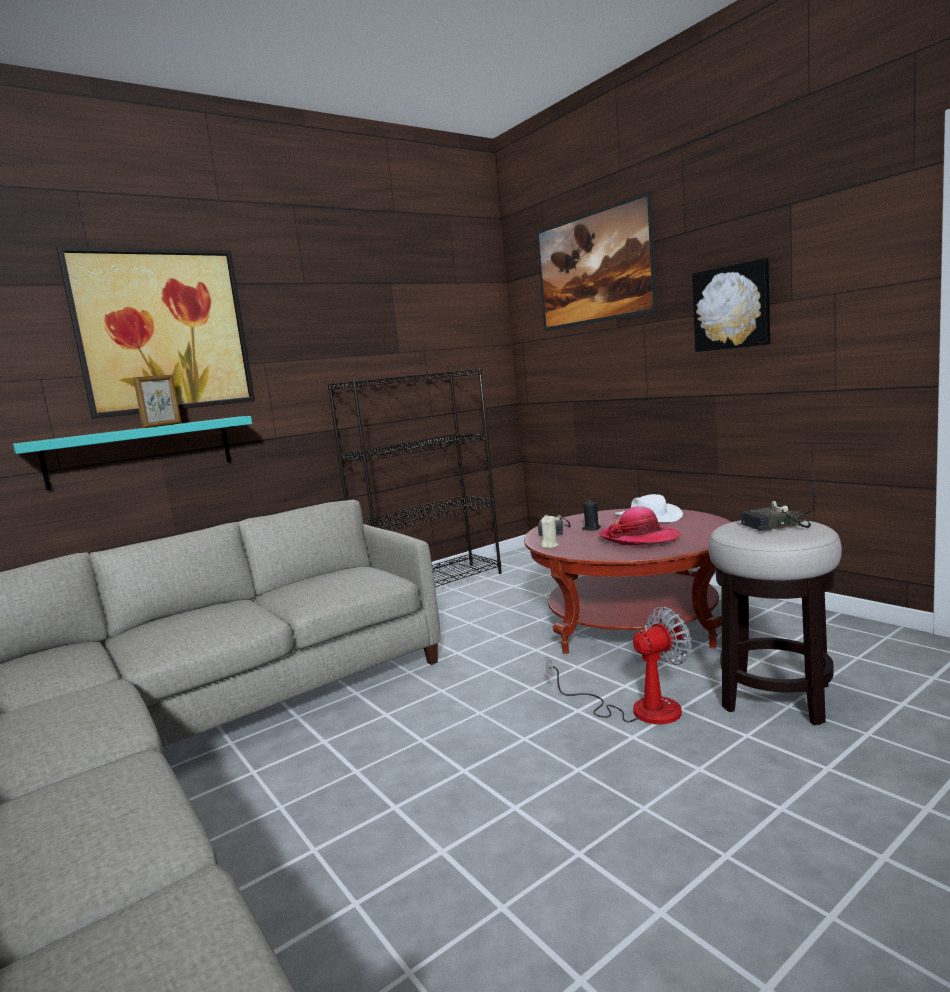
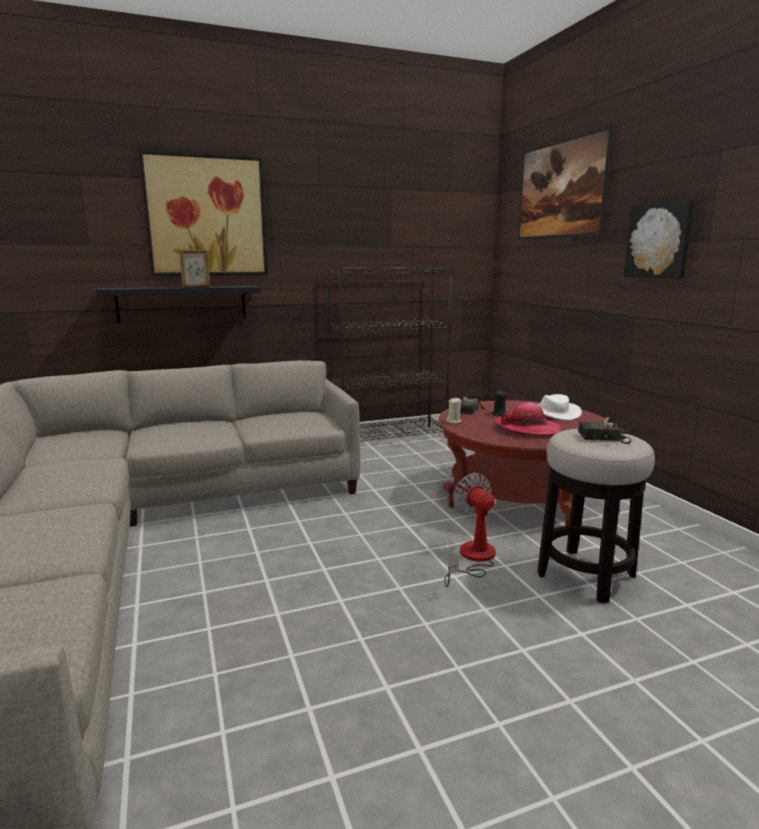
camera: 15 degrees right, 5 degrees up
(140, 451) = (182, 303): turquoise shelf -> black shelf
(638, 709) = (473, 558): fan -> fan turned 105 degrees counterclockwise

